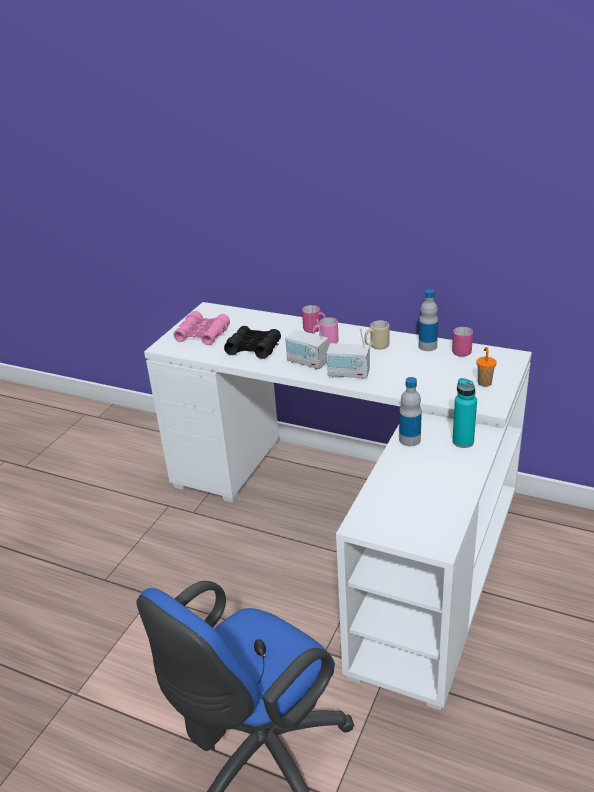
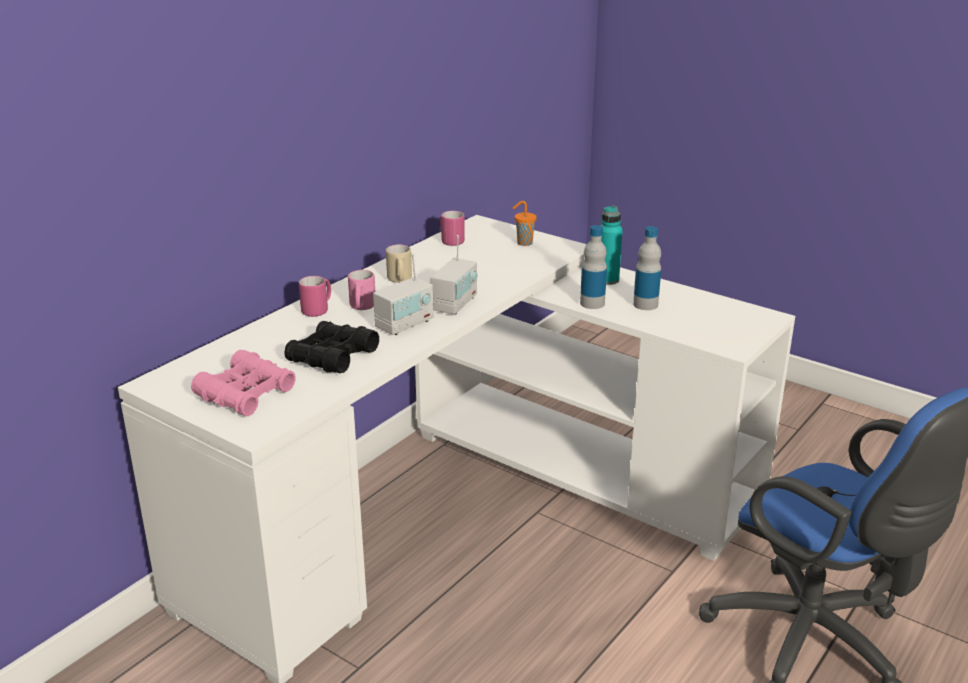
camera: 80 degrees left, 5 degrees down
(427, 346) = (424, 255): bottle -> bottle (645, 304)

